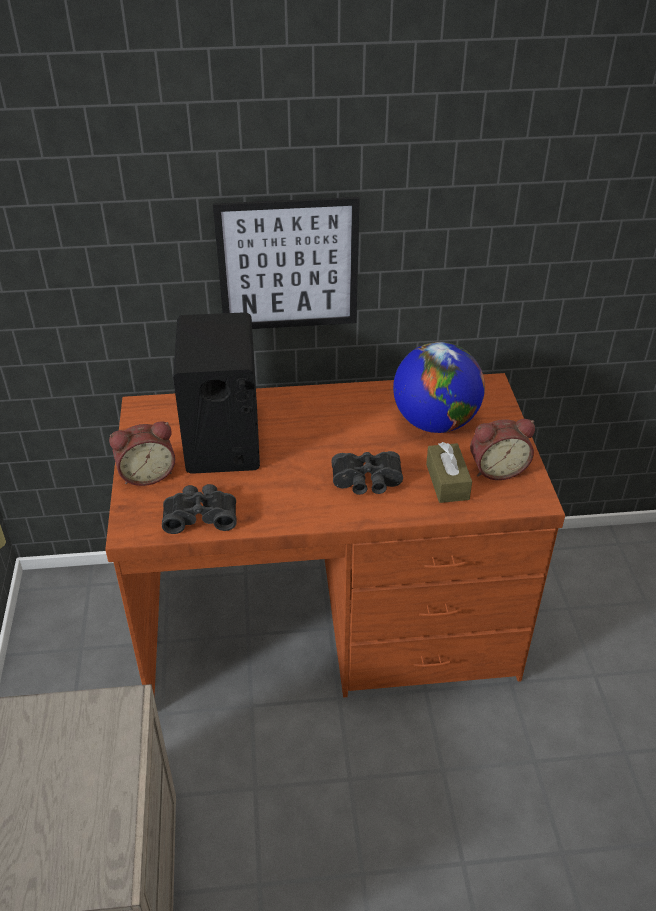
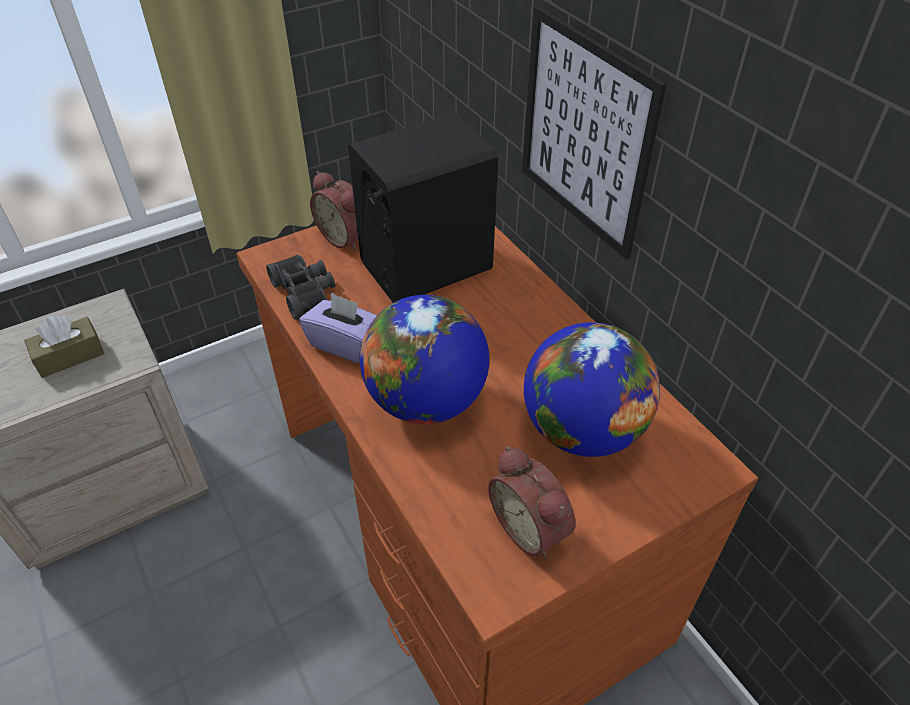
camera: 65 degrees right, 5 degrees up
(280, 507) = (346, 344): none -> purple tissue box
(367, 482) = (426, 401): black binoculars -> globe
(447, 482) = (472, 478): brown tissue box -> brown tissue box (69, 356)

